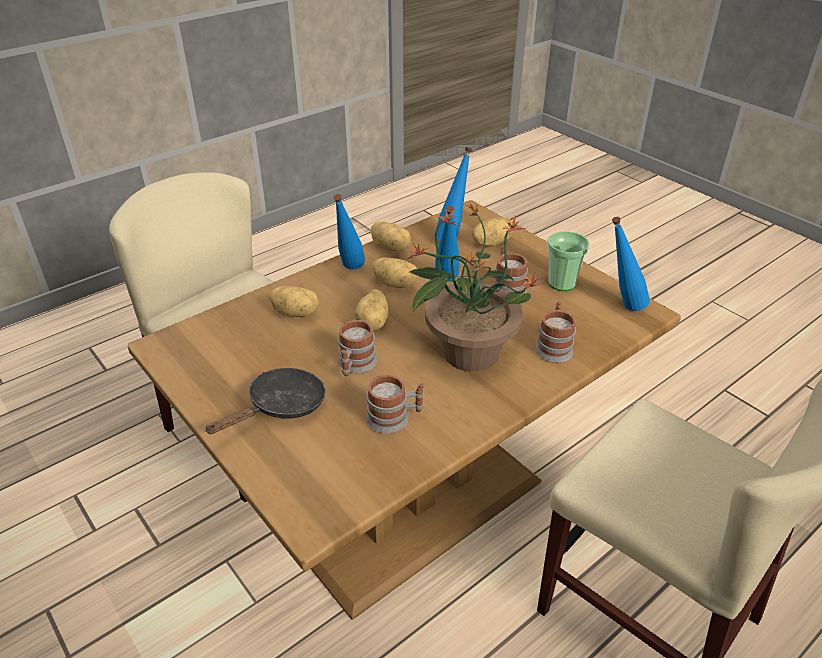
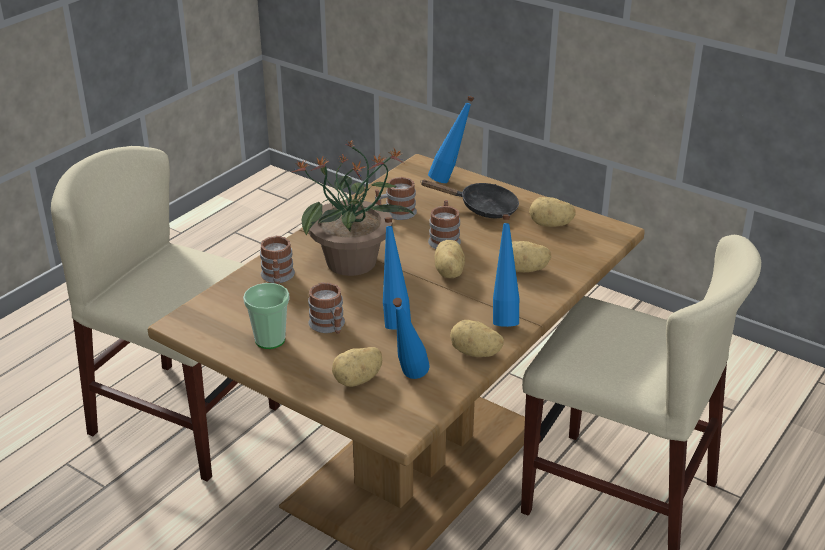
camera: 165 degrees right, 5 degrees down
(281, 407) = (482, 208): black frying pan -> black frying pan turned 105 degrees counterclockwise
(395, 284) = (447, 311): potato -> potato (550, 225)
(621, 306) = (208, 324): blue bottle -> blue bottle (450, 179)

